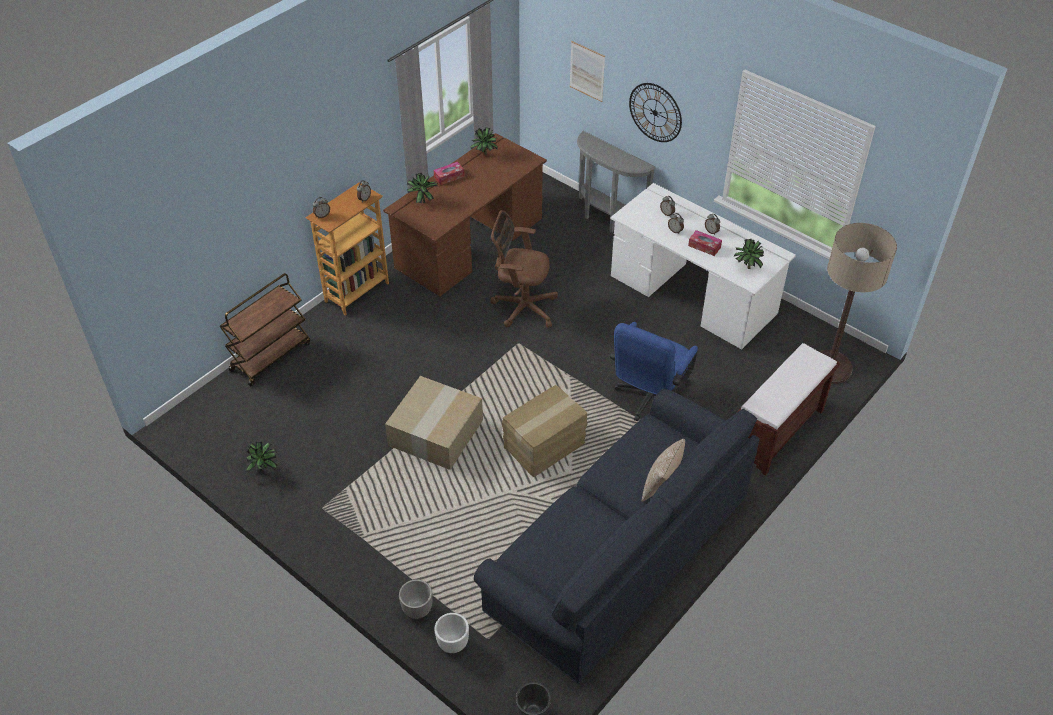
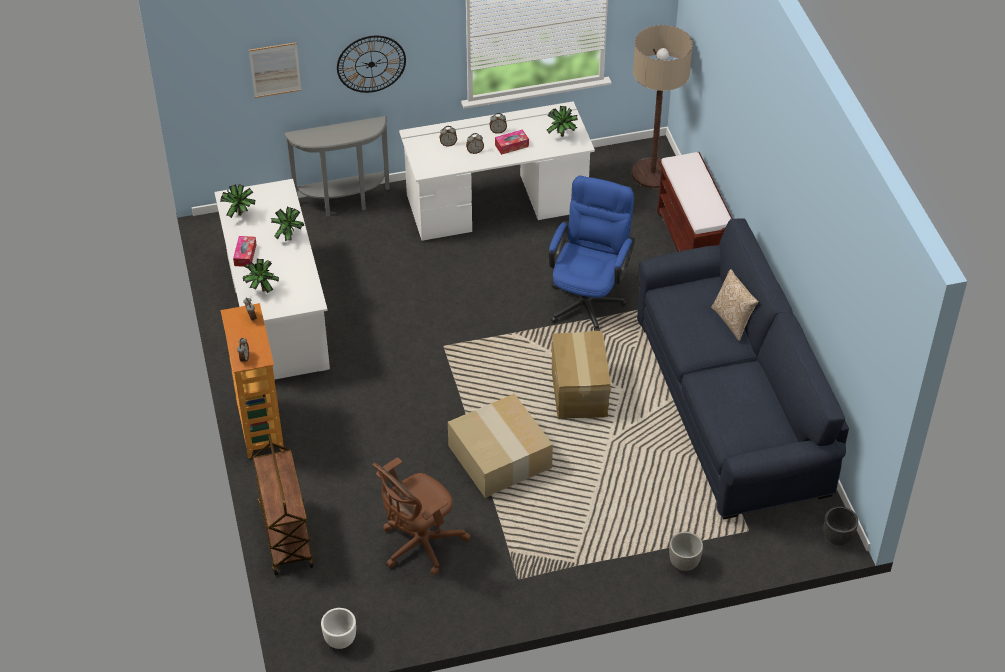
camera: 55 degrees left, 0 degrees up
(264, 469) = (433, 602): potted plant -> potted plant (288, 237)
(453, 643) = (735, 555): white planter -> white planter (340, 639)
(469, 243) = (276, 312): brown desk -> white desk
(522, 307) = (400, 320): brown office chair -> brown office chair (419, 545)
(649, 399) = (588, 298): blue office chair -> blue office chair turned 135 degrees counterclockwise

